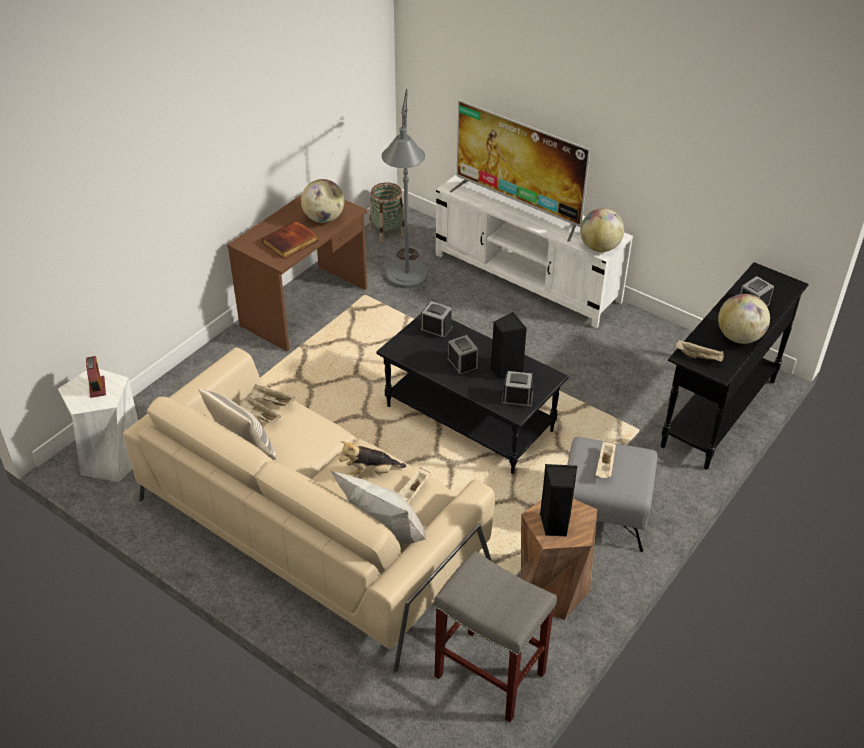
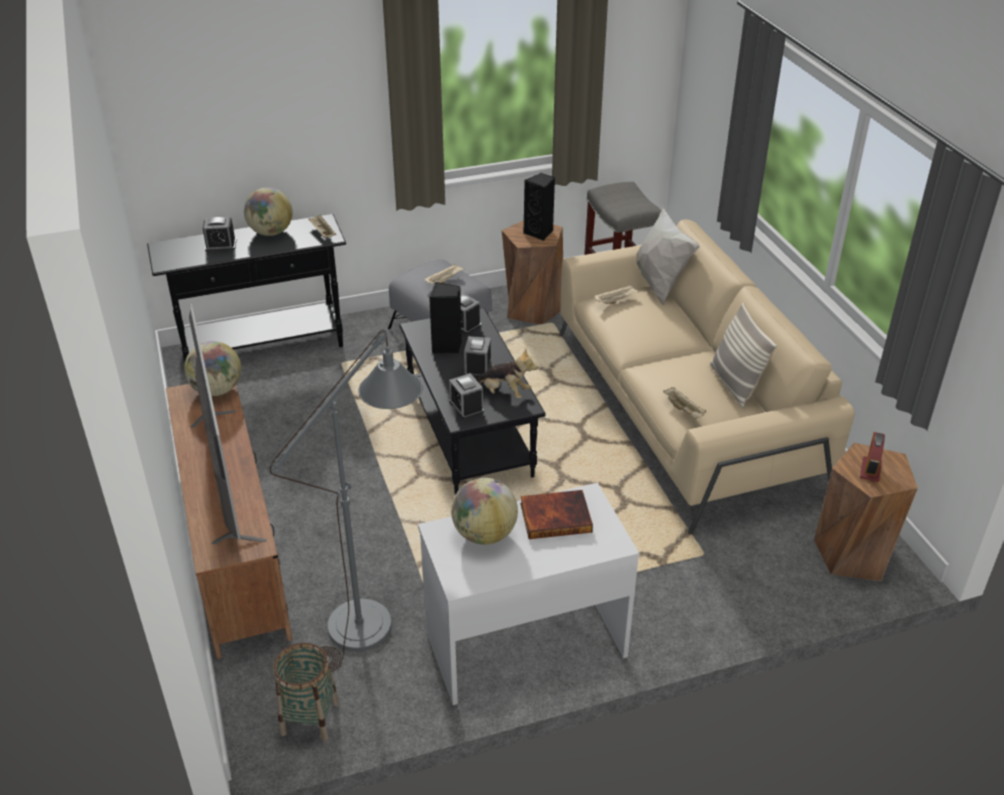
camera: 145 degrees left, 5 degrees down
(111, 458) = (853, 553): white stool -> brown stool
(259, 415) = (705, 399): beige tray -> none
(305, 307) = (525, 642): brown desk -> white desk
(371, 473) = (636, 327): plush toy -> plush toy (504, 392)
(527, 278) = (234, 547): white tv stand -> brown tv stand

